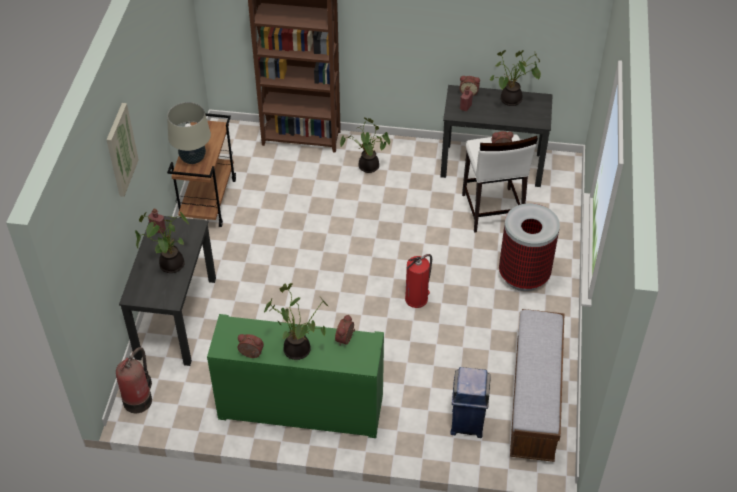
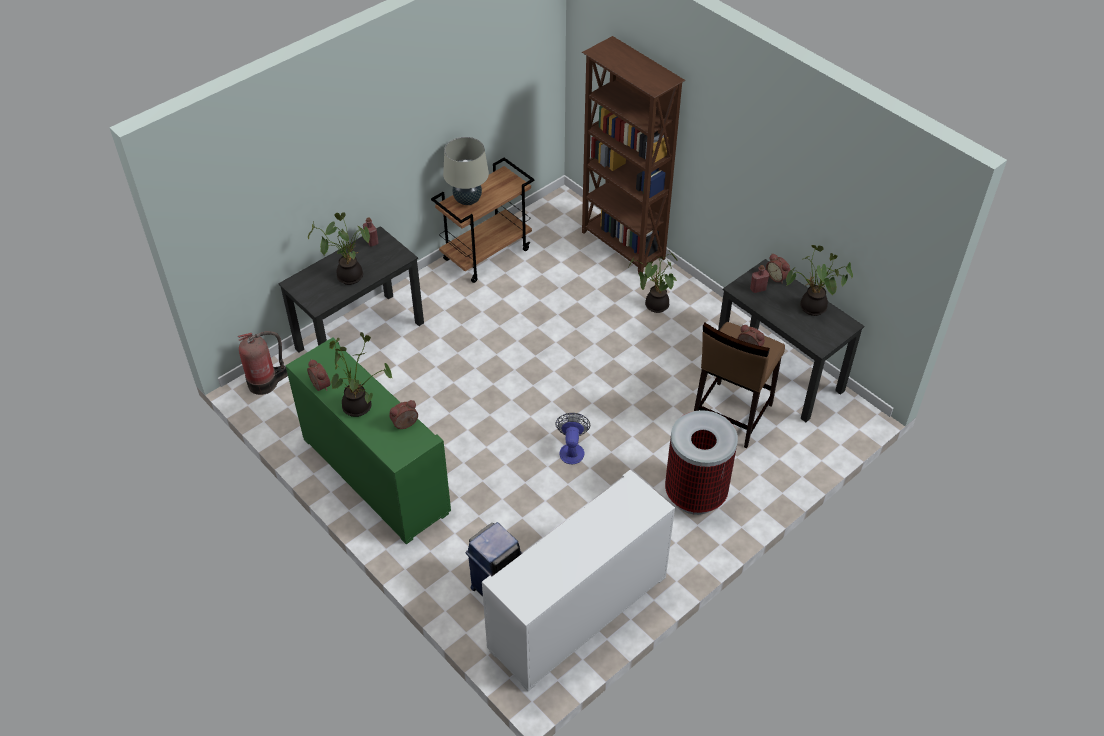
camera: 40 degrees right, 0 degrees up
(120, 149) = (339, 139): picture -> none
(417, 298) = (572, 449): fire extinguisher -> fan
(492, 210) = (731, 415): white stool -> brown stool
(534, 400) = (578, 612): bench -> white cabinet

